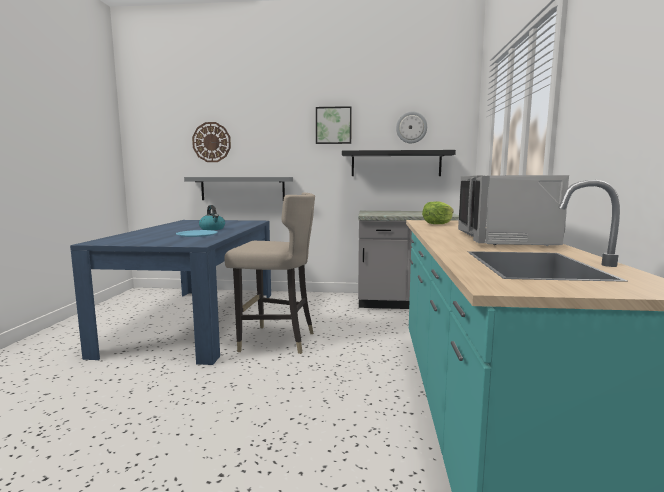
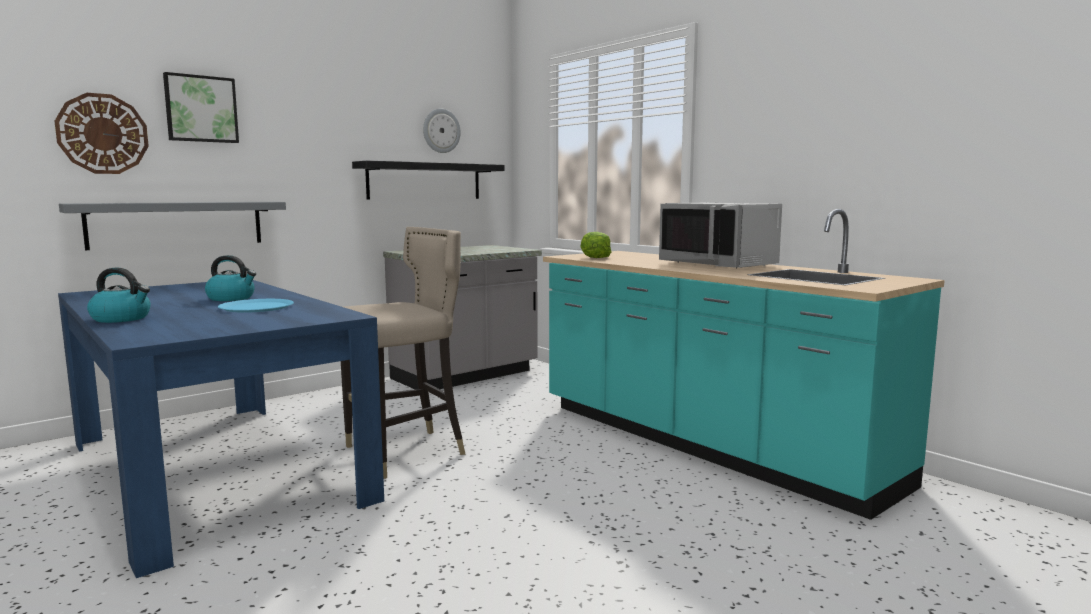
camera: 45 degrees left, 0 degrees up
(139, 232) = (122, 318): none -> kettle
(333, 125) = (336, 119): picture -> picture (201, 109)

